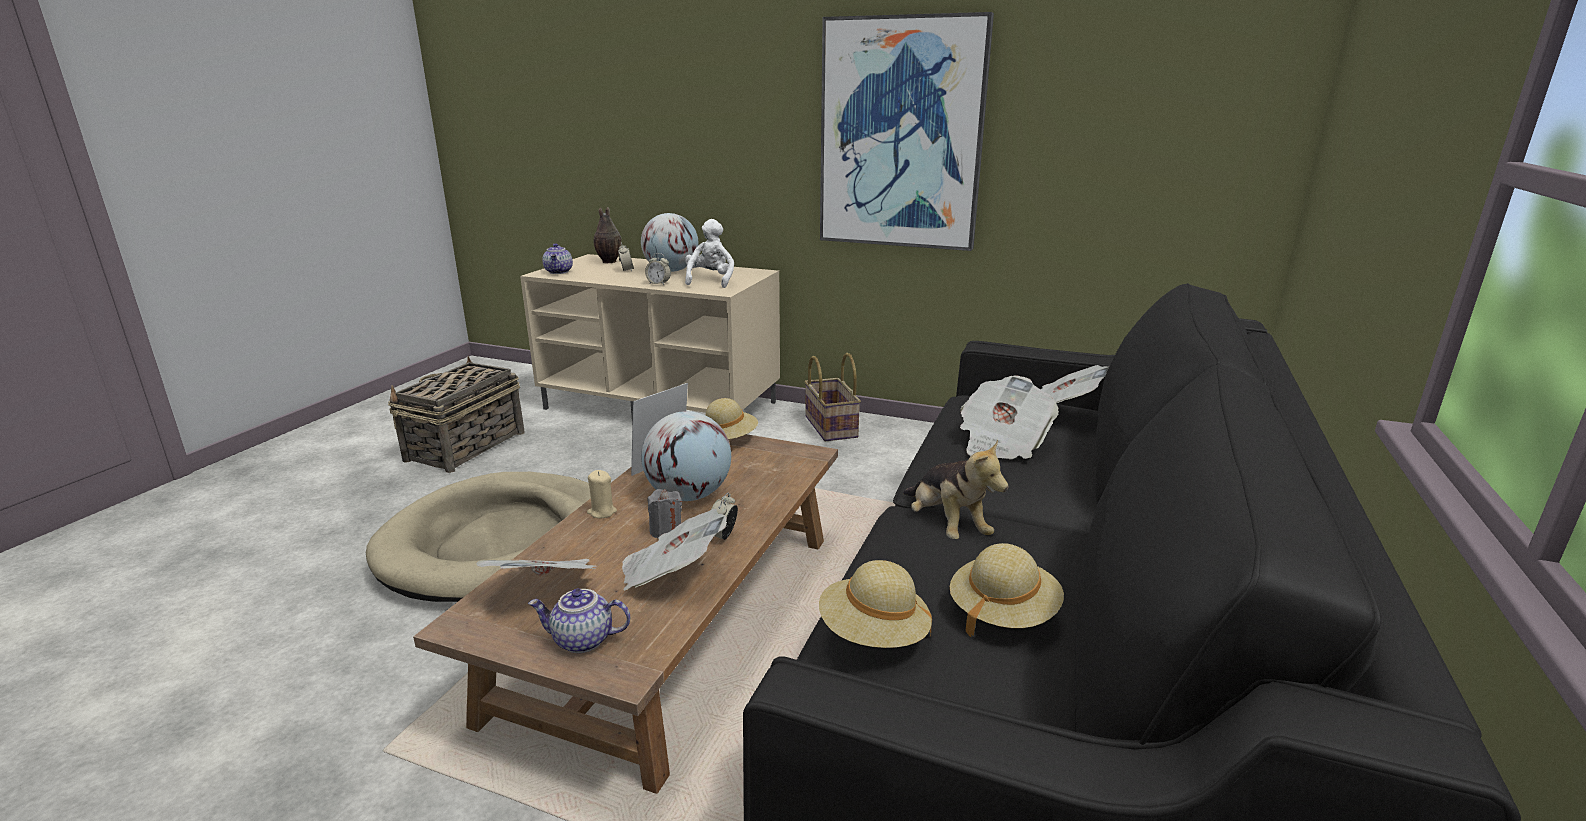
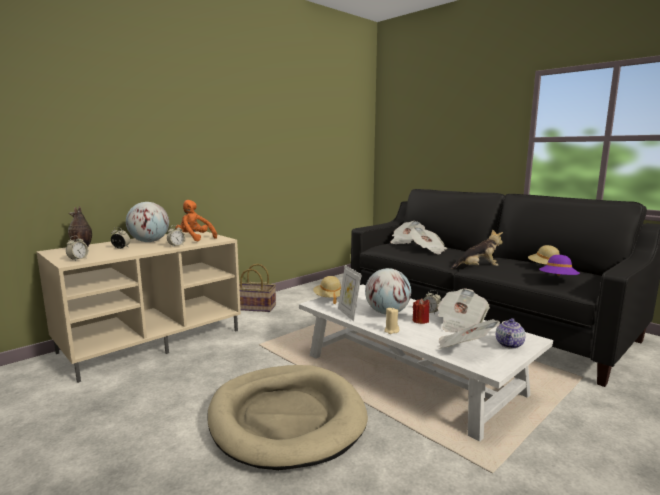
camera: 65 degrees left, 10 degrees down
(464, 447) = (95, 425): basket -> none
(559, 272) = (78, 259): teapot -> alarm clock
(666, 531) = (420, 321): grey candle -> red candle
(677, 621) = (411, 374): brown coffee table -> white coffee table
(710, 281) = (194, 239): white plush toy -> orange plush toy
(873, 634) = (558, 280): beige hat -> purple hat
(901, 135) = (255, 147): picture -> none

